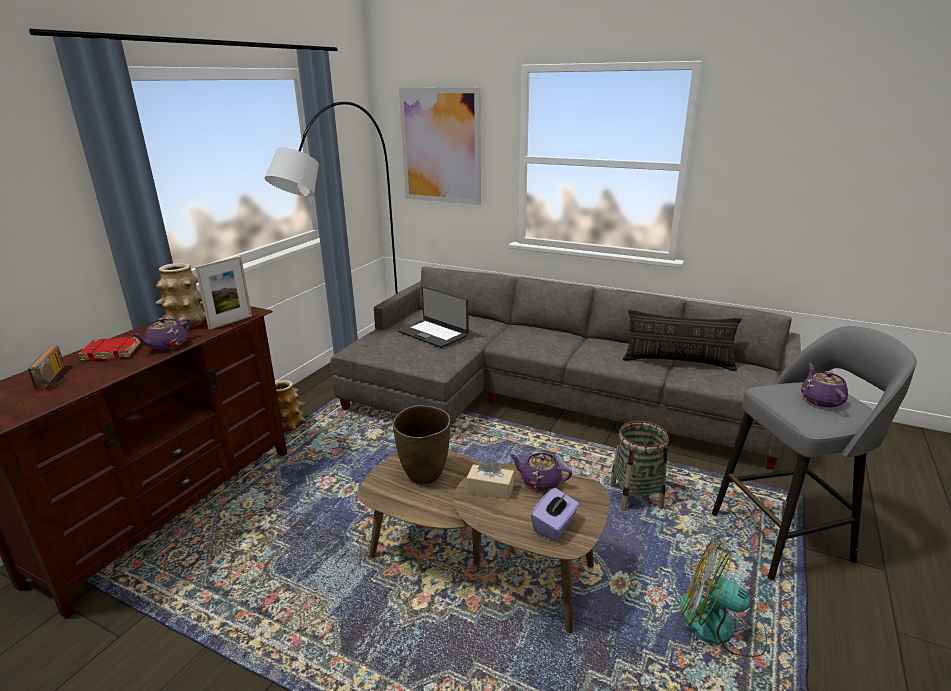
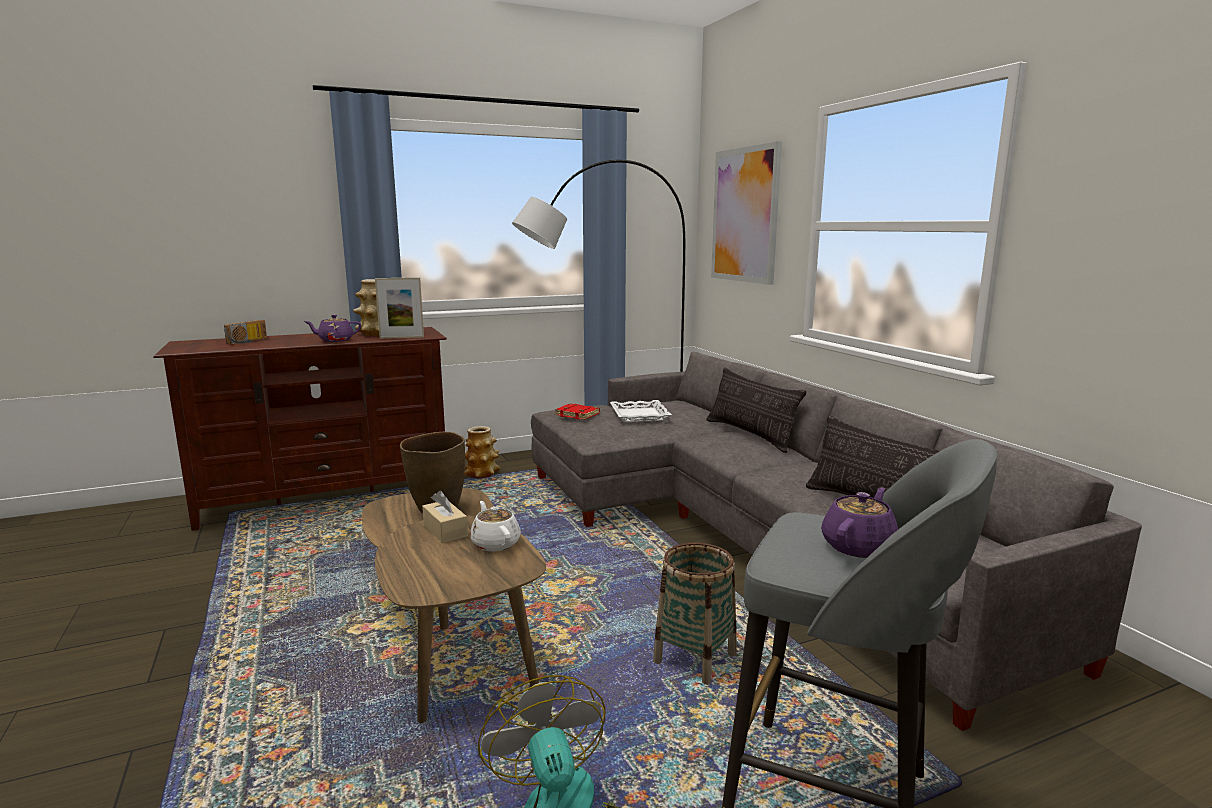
camera: 40 degrees right, 10 degrees down
(113, 352) = (303, 337): red book -> red book (578, 415)
(433, 333) = (640, 415): laptop -> white tray
(526, 328) = (750, 434): none -> pillow
(540, 481) = (495, 543): purple teapot -> white teapot
(554, 526) = (434, 576): purple tissue box -> none

